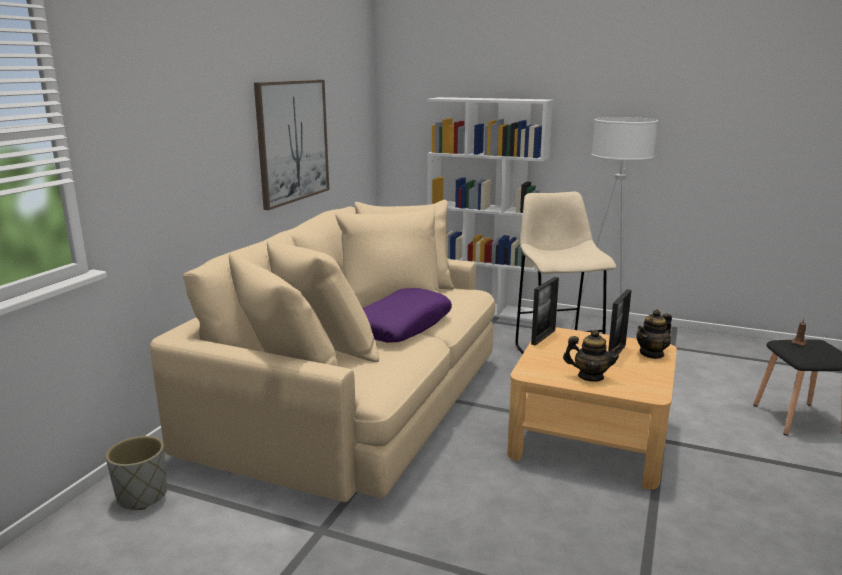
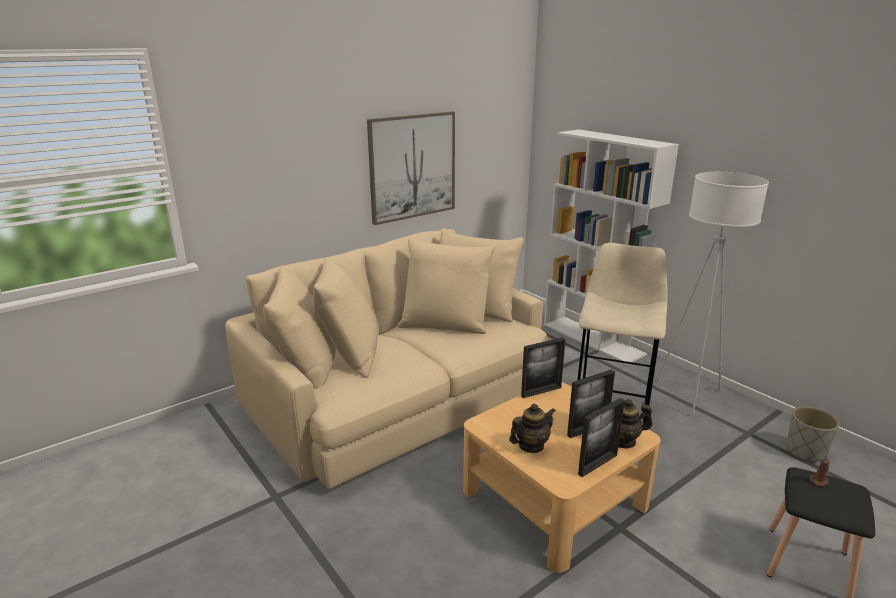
camera: 30 degrees right, 5 degrees up
(142, 496) = (204, 427): grey planter -> grey planter (805, 451)
(401, 326) = (424, 349): purple pillow -> none
(590, 377) = (531, 446): teapot -> teapot turned 75 degrees counterclockwise
(656, 374) = (597, 464): none -> picture frame

